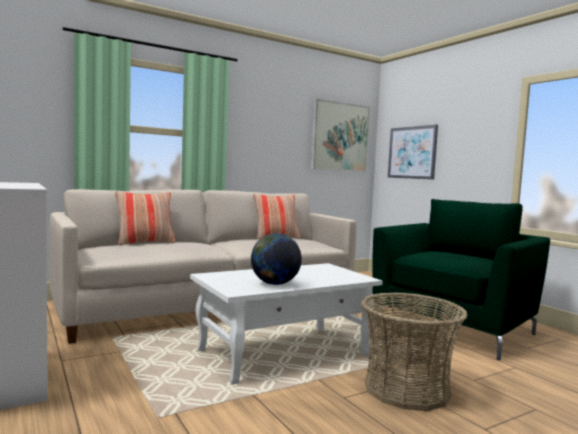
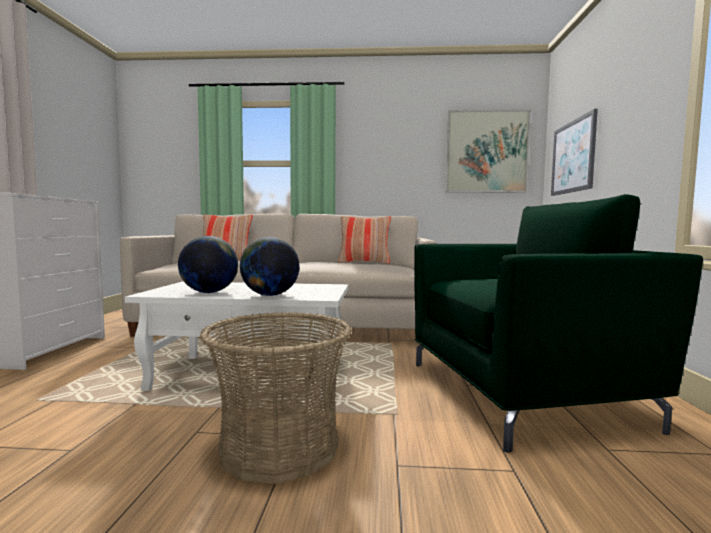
camera: 35 degrees right, 0 degrees up
(327, 281) = (270, 295): none -> globe

